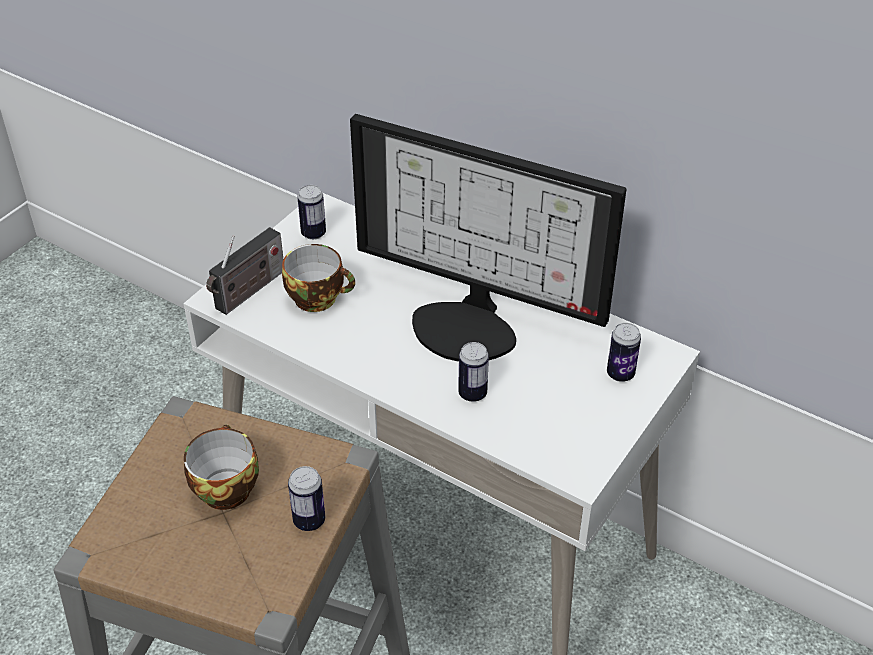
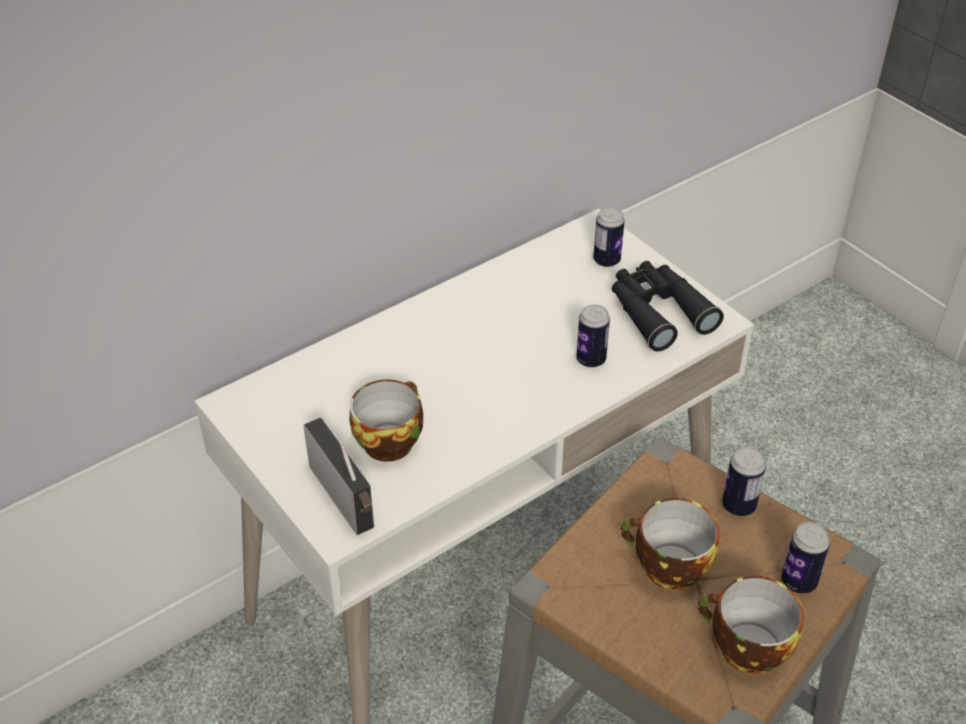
camera: 70 degrees left, 0 degrees up
(148, 552) = (745, 649): none -> cup
(313, 233) = (274, 420): can -> can (798, 582)
(469, 324) = (493, 336): monitor -> none
(566, 426) = (658, 312): none -> black binoculars

